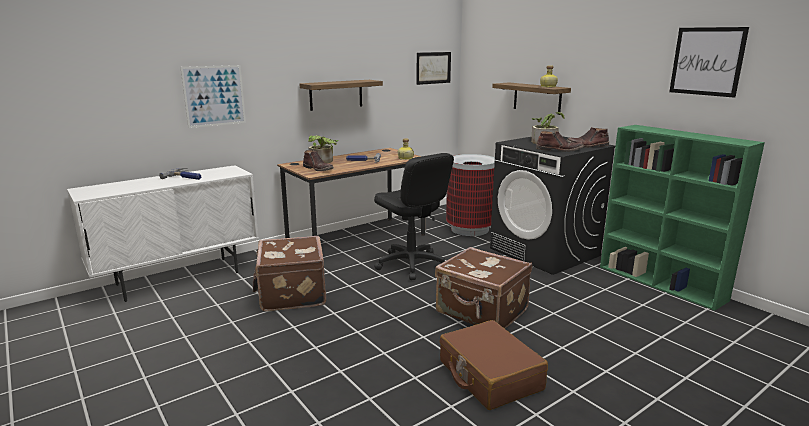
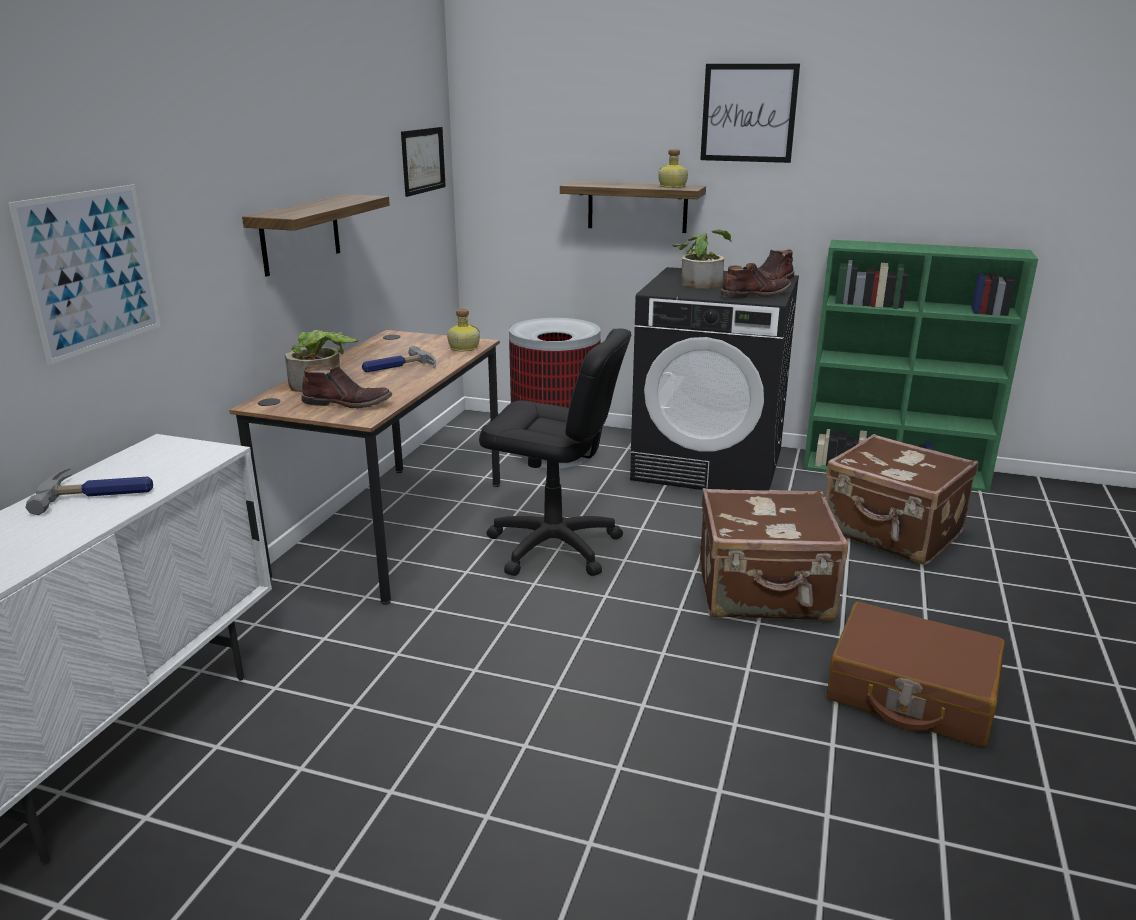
camera: 35 degrees left, 5 degrees up
(291, 294) = (425, 681): brown suitcase -> brown suitcase (891, 533)
(707, 61) = (941, 137): picture -> picture (748, 113)

